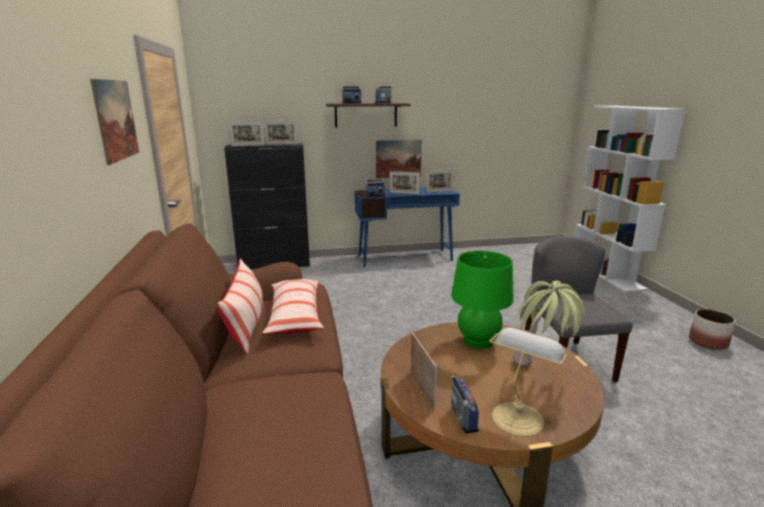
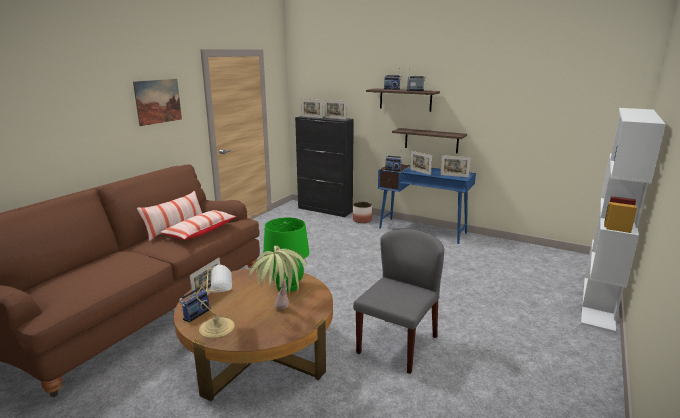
camera: 40 degrees right, 0 degrees up
(398, 158) = (431, 140): picture -> shelf
(708, 342) = (573, 396): planter -> planter (362, 220)

